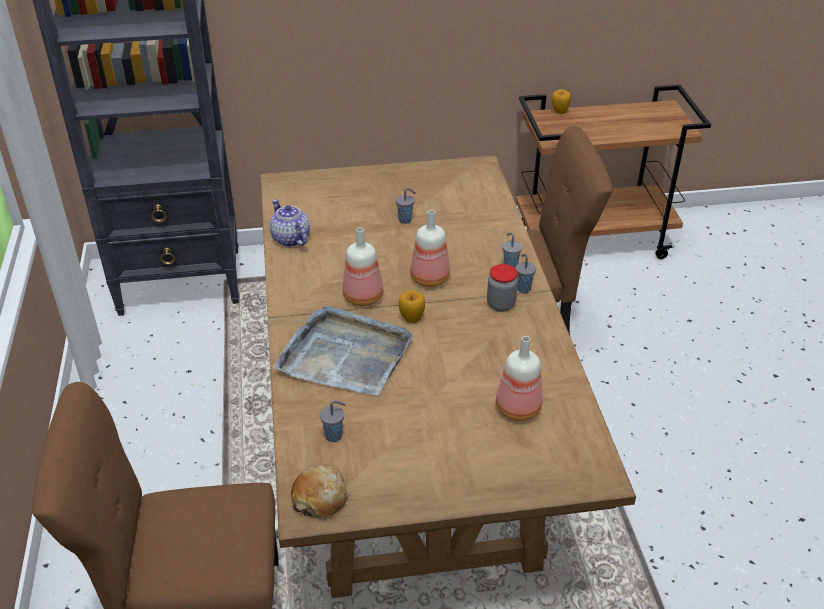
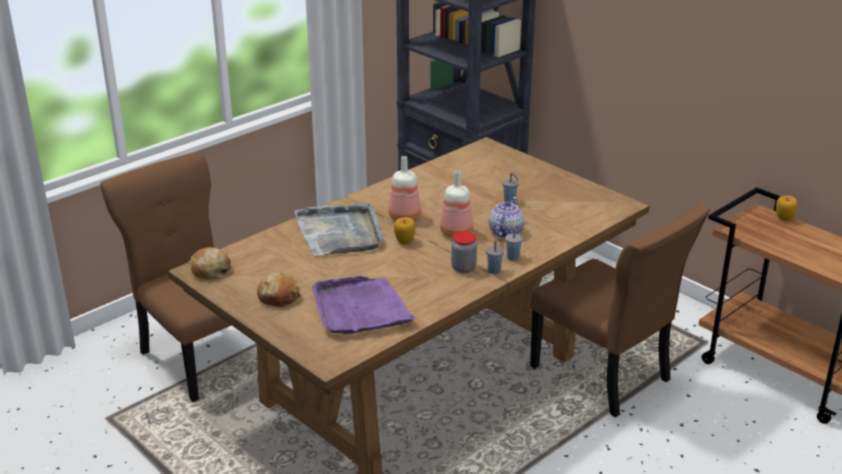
camera: 55 degrees right, 10 degrees down
(290, 238) = (431, 172): teapot -> teapot (505, 231)
(334, 436) = (265, 256): grey cup -> none
(436, 461) = (279, 297): none -> bread
(516, 408) = (360, 309): bottle -> purple tray

